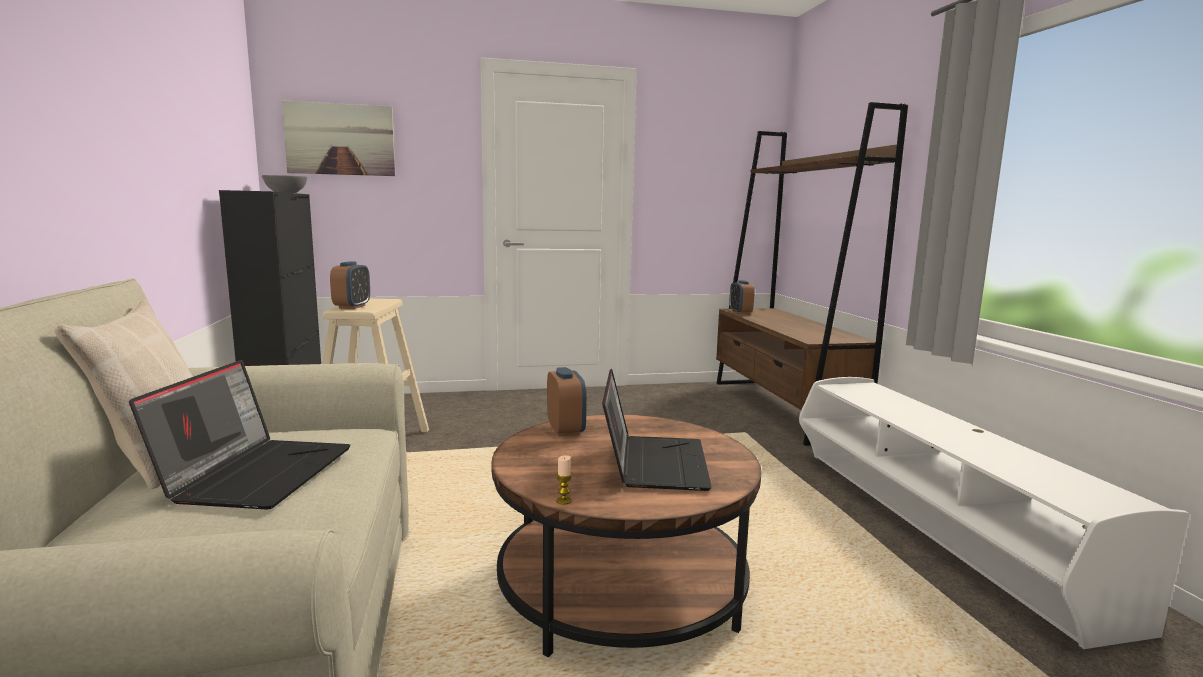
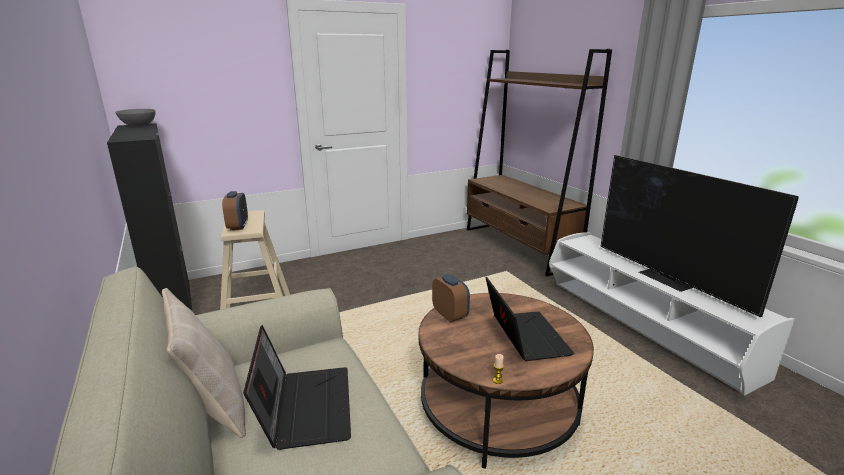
camera: 15 degrees left, 10 degrees up
(340, 139) = (175, 73): picture -> none
(740, 312) = (484, 182): alarm clock -> none
(970, 440) = (668, 279): none -> television

